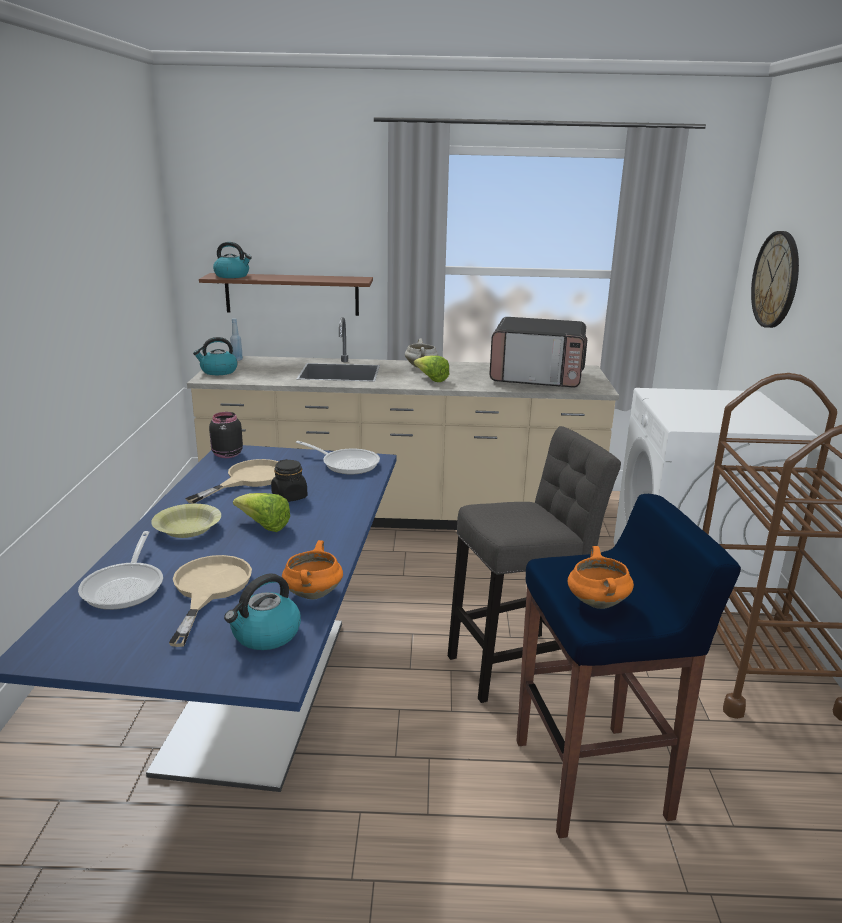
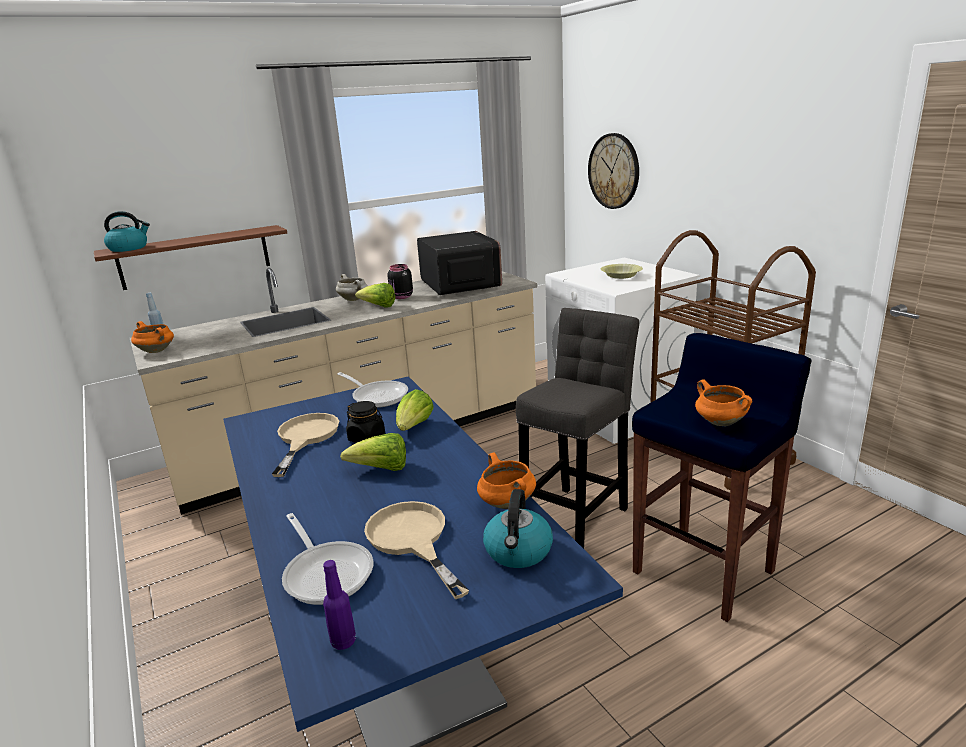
camera: 30 degrees left, 0 degrees up
(72, 637) = (343, 641): none -> purple bottle
(188, 529) = (311, 500): yellow bowl -> yellow bowl (621, 276)
(218, 371) = (157, 351): kettle -> orange cooking pot
(226, 454) = (248, 425): black jar -> black jar (401, 297)
(336, 501) = (414, 427): none -> lettuce
(346, 464) = (377, 396): frying pan -> frying pan turned 45 degrees clockwise
(537, 377) = (460, 285): microwave -> microwave turned 90 degrees counterclockwise

